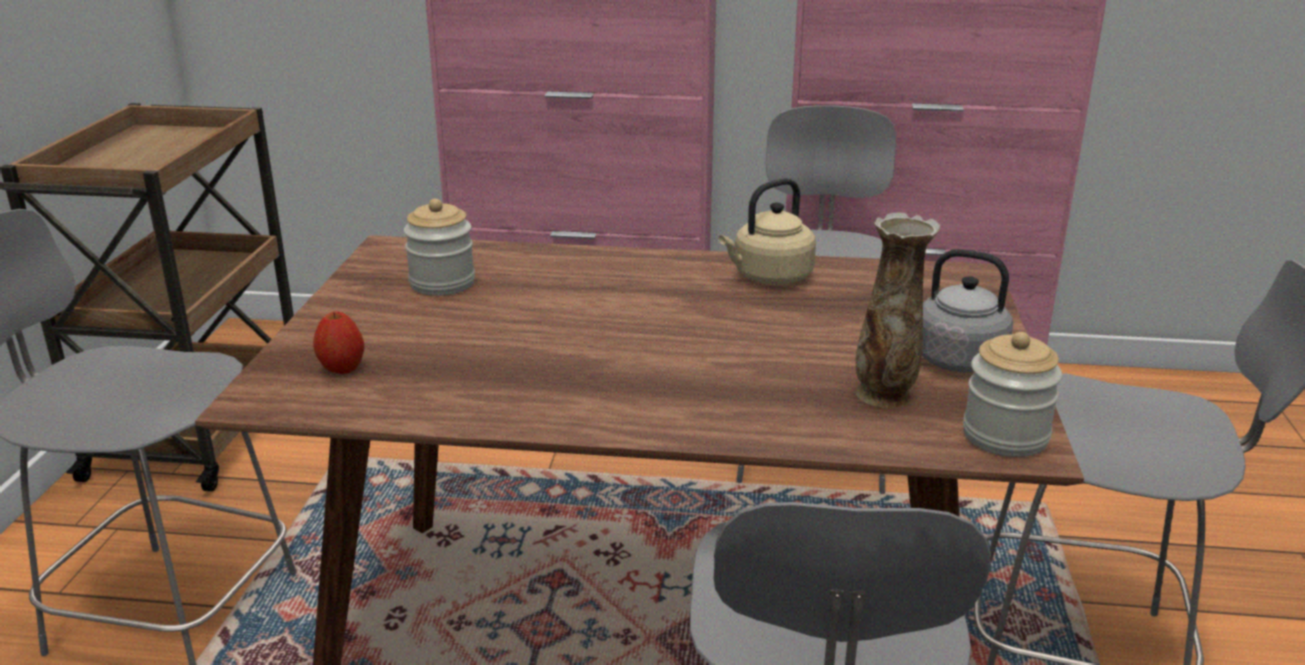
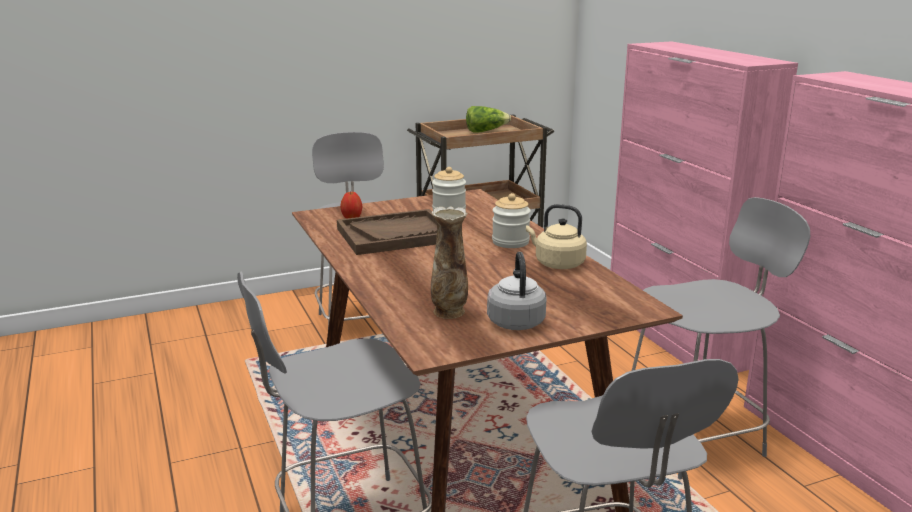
camera: 60 degrees right, 5 degrees down
(135, 145) = (486, 131): none -> lettuce
(495, 353) = (395, 235): none -> brown tray
(1005, 436) = (437, 346): jar -> jar (510, 242)

